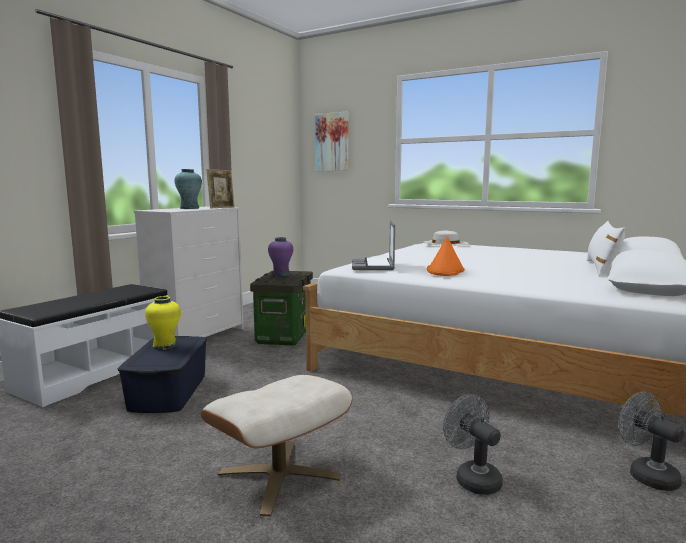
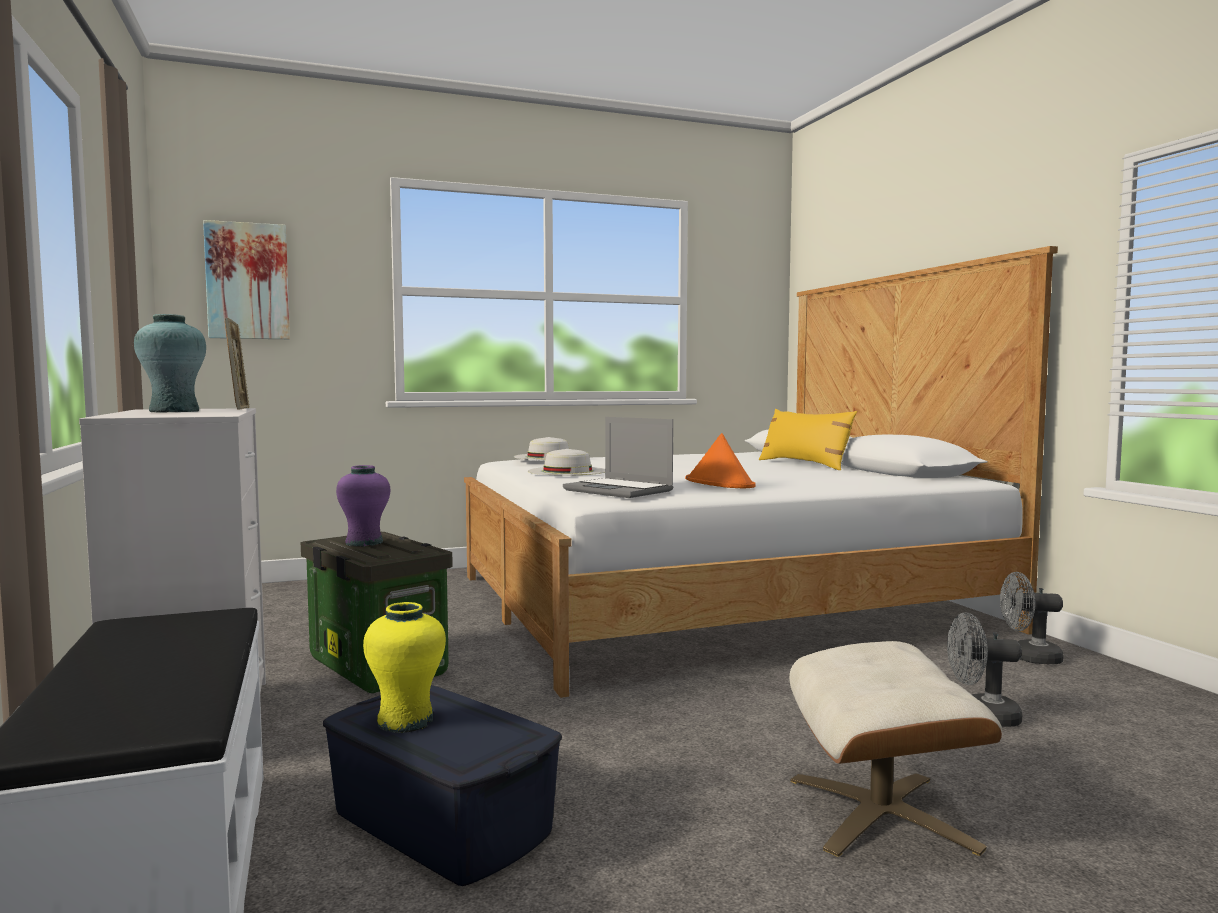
camera: 50 degrees left, 5 degrees down
(415, 252) = (567, 471): none -> white hat
(601, 268) = (804, 464): white pillow -> yellow pillow

